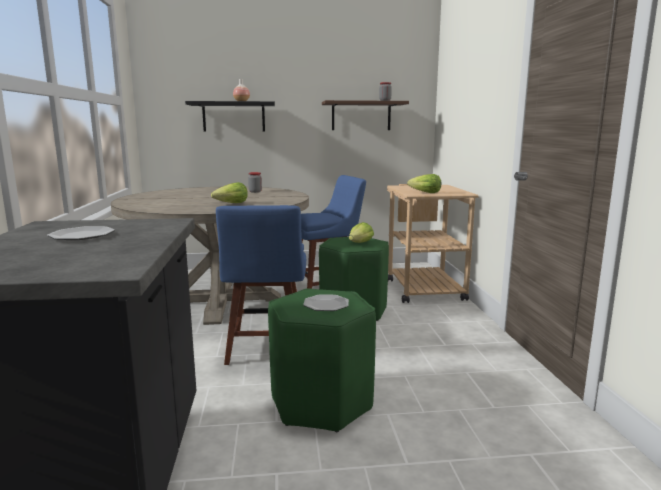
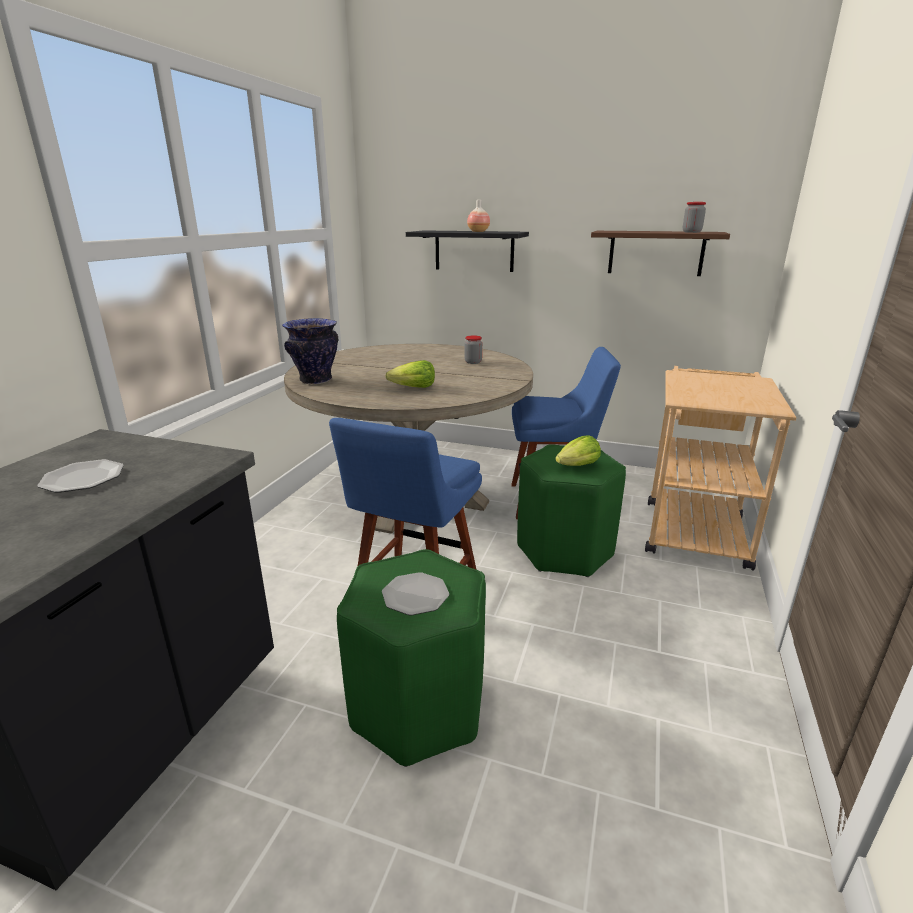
camera: 25 degrees right, 10 degrees up
(145, 206) = (315, 380): none -> vase
(425, 193) = (704, 399): lettuce -> none

